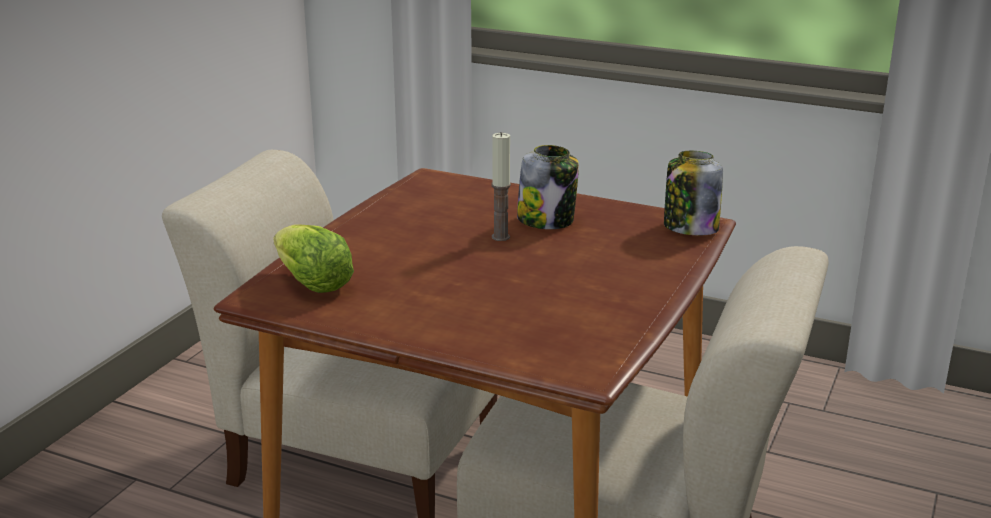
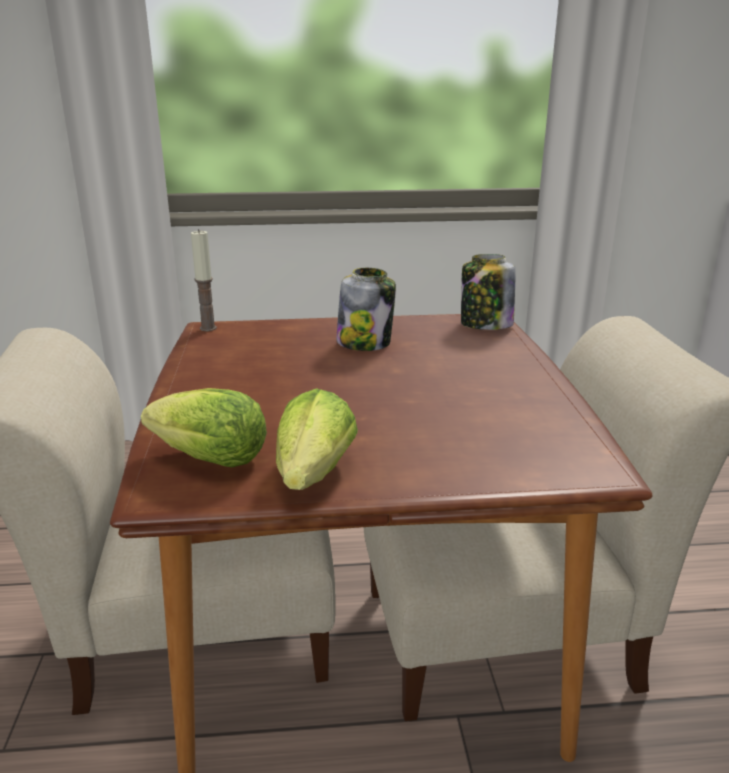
camera: 30 degrees left, 0 degrees up
(370, 313) = (314, 474): none -> lettuce
(500, 237) = (344, 366): candle -> candle (208, 328)

